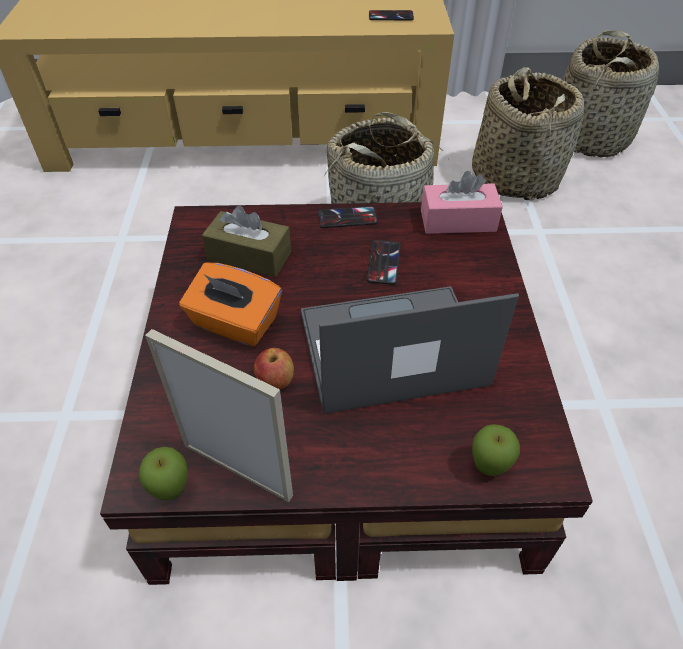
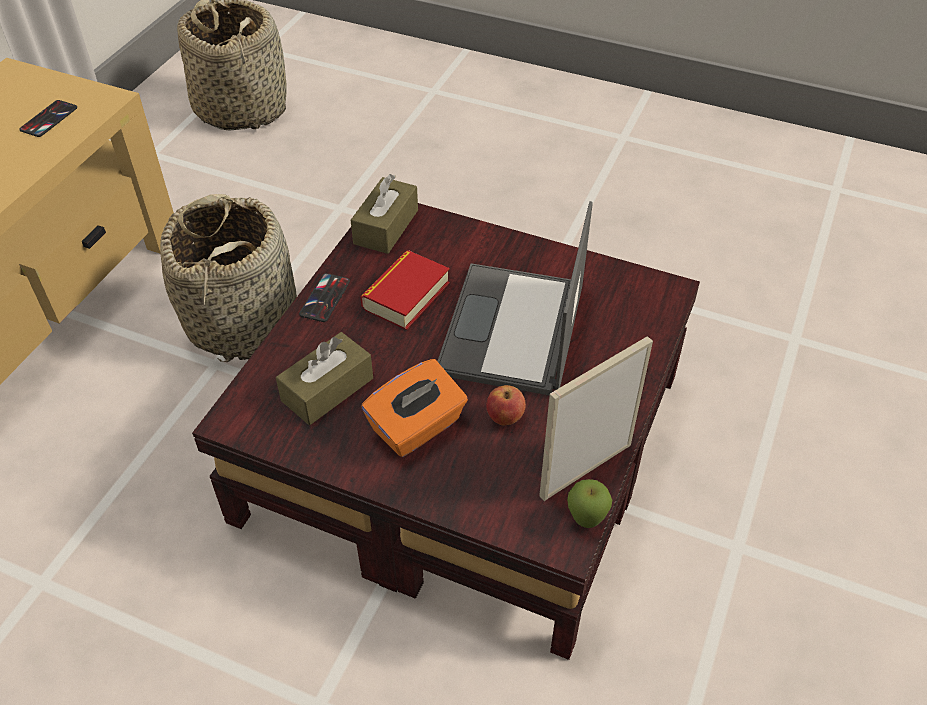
camera: 65 degrees left, 0 degrees up
(383, 262) = (406, 296): phone -> book
(458, 221) = (386, 227): pink tissue box -> brown tissue box
(488, 468) = (652, 320): apple -> none
(515, 177) = (251, 186): basket -> none

